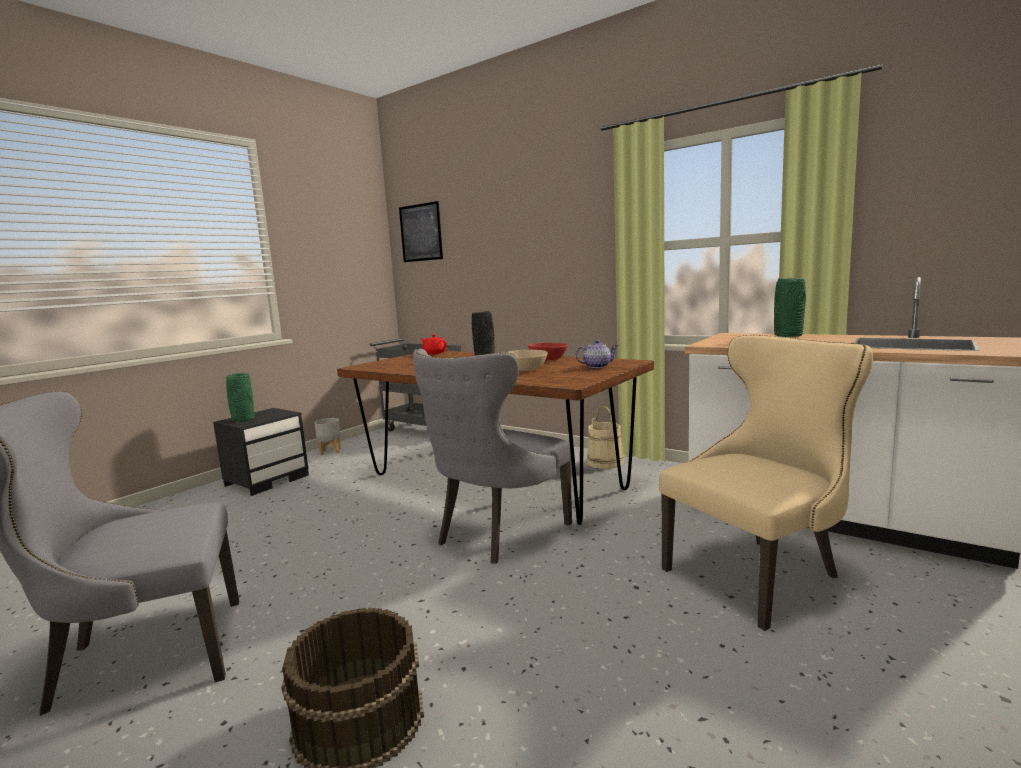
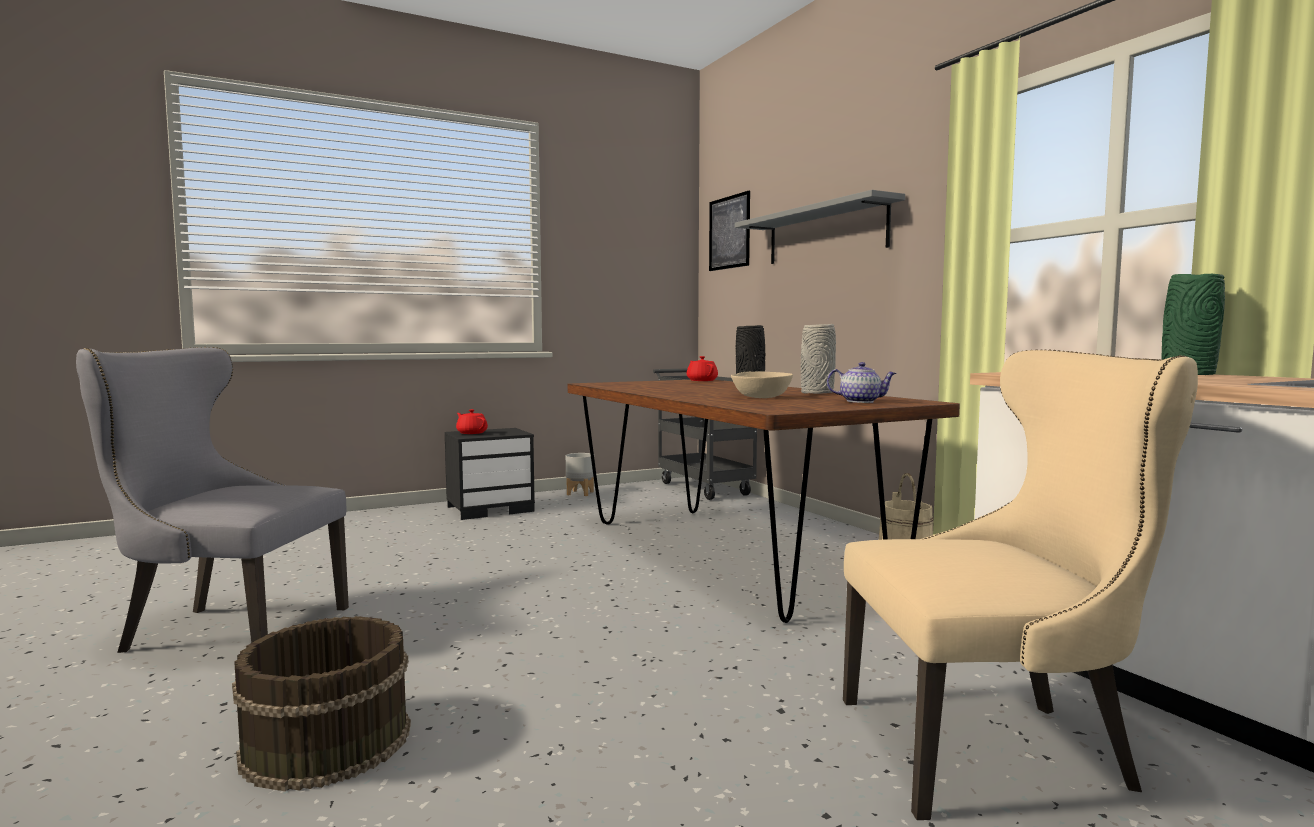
camera: 25 degrees right, 5 degrees down
(242, 419) = (471, 433): green vase -> red teapot
(498, 533) = (670, 608): grey chair -> none
(511, 238) = (825, 234): none -> grey shelf
(548, 359) = (816, 393): red bowl -> grey vase

